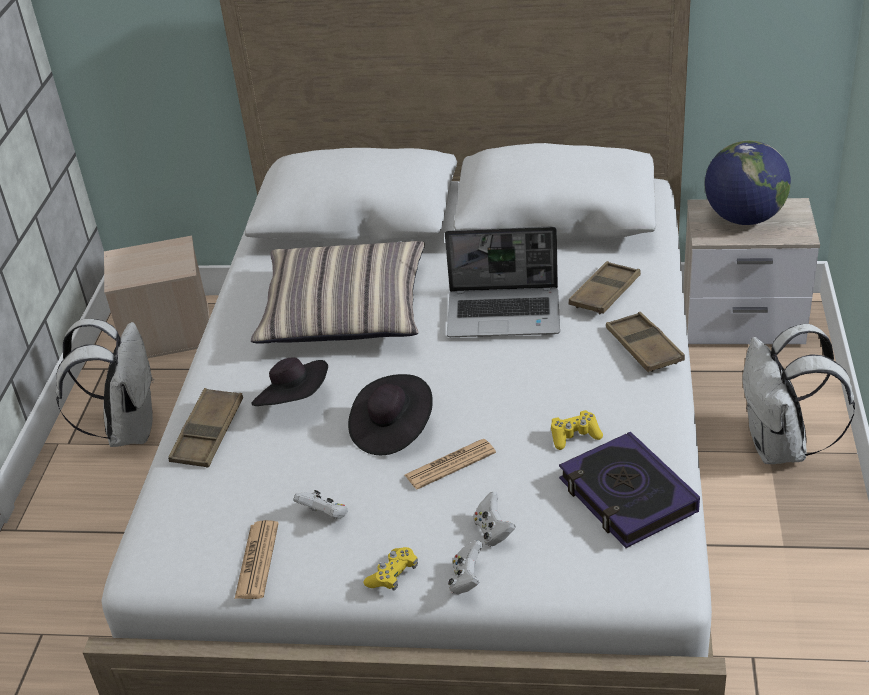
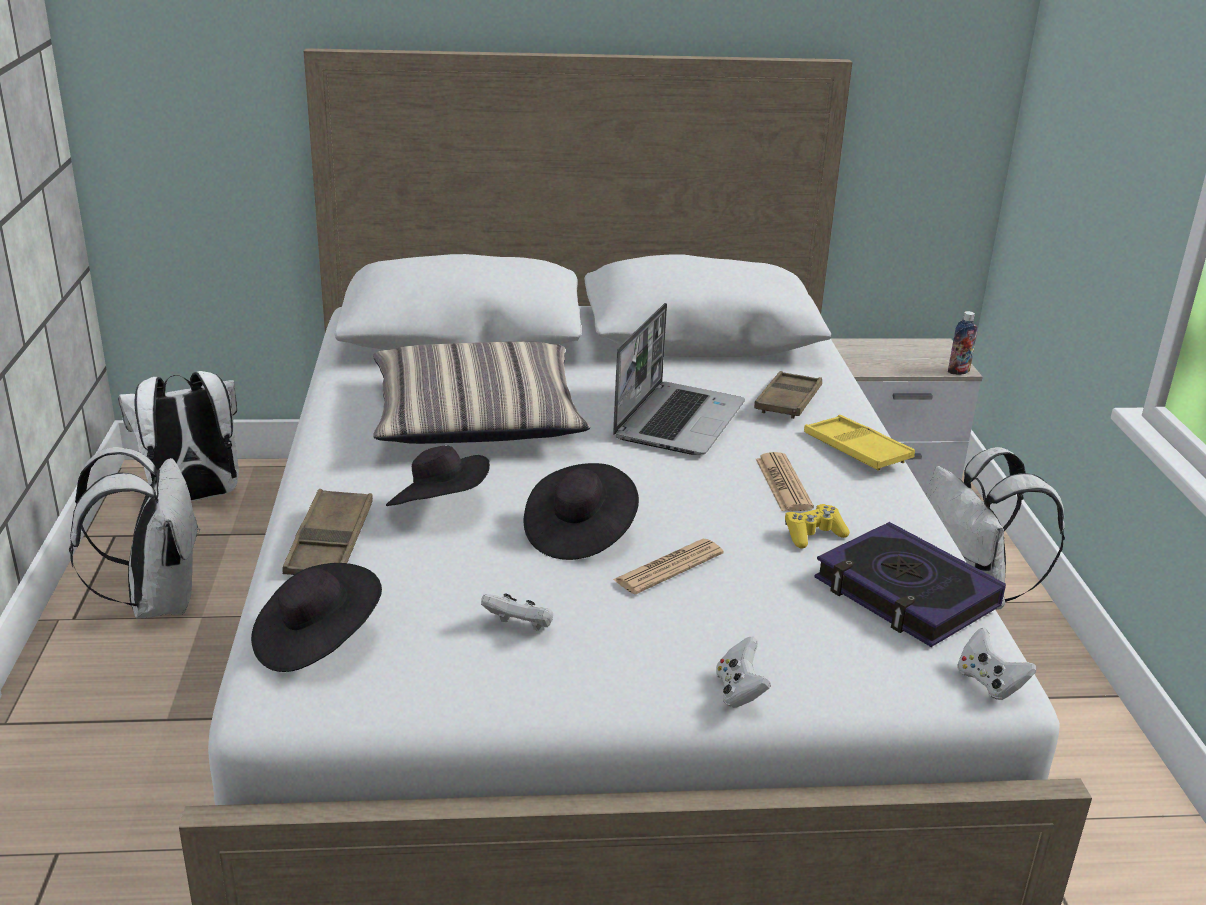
camera: 15 degrees left, 10 degrees down
(166, 333) = (194, 498): beige storage box -> white backpack
(181, 522) = (316, 642): none -> black hat
(257, 561) = (440, 682): newspaper -> newspaper (783, 484)
(393, 575) = (638, 691): yellow game controller -> none
(493, 531) = (753, 636): white game controller -> white game controller (989, 683)
(505, 314) = (678, 420): laptop -> laptop turned 60 degrees counterclockwise
(644, 347) = (856, 450): brown tray -> yellow tray
(744, 218) = (891, 354): globe -> none
(799, 238) = (958, 371): none -> bottle

